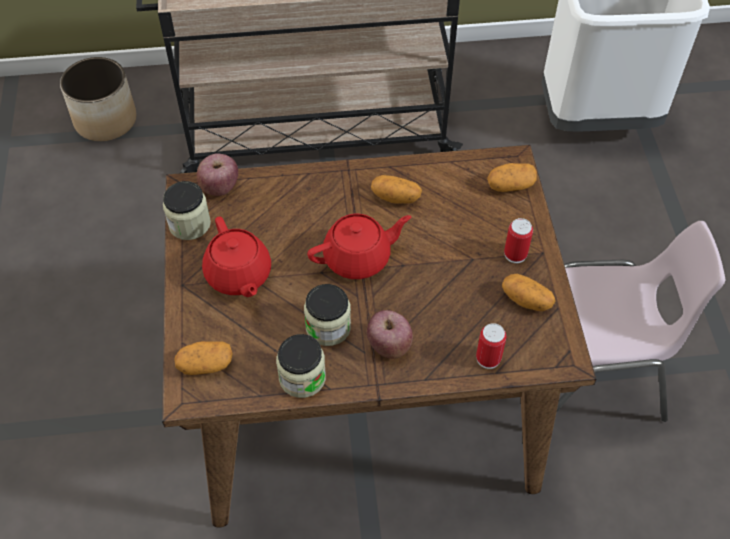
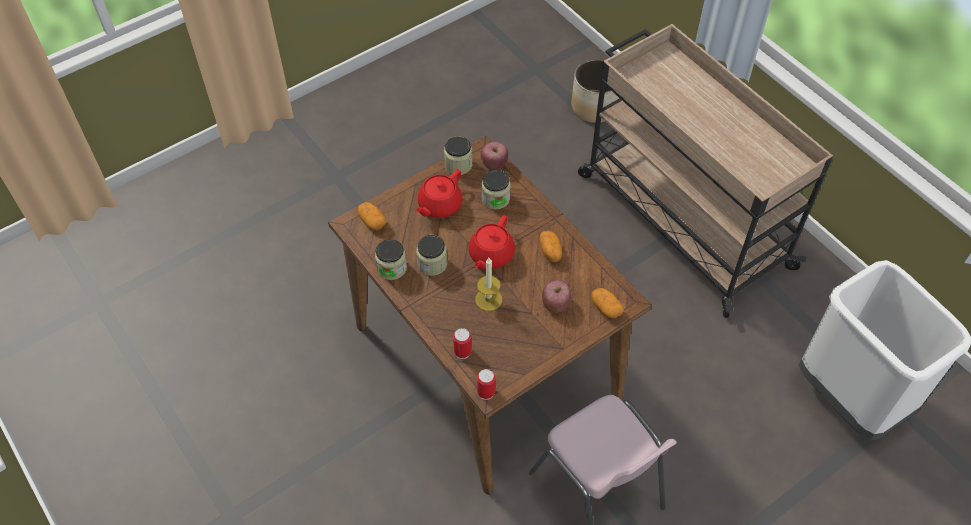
camera: 60 degrees right, 0 degrees up
(275, 211) = (495, 199): none -> jar
(358, 258) = (490, 255): red teapot -> red teapot turned 75 degrees clockwise
(389, 345) = (439, 298): apple -> apple (555, 304)
(425, 292) = (488, 299): none -> candle
(515, 254) = (551, 334): can -> can (486, 392)
(526, 300) = (519, 354): potato -> none

